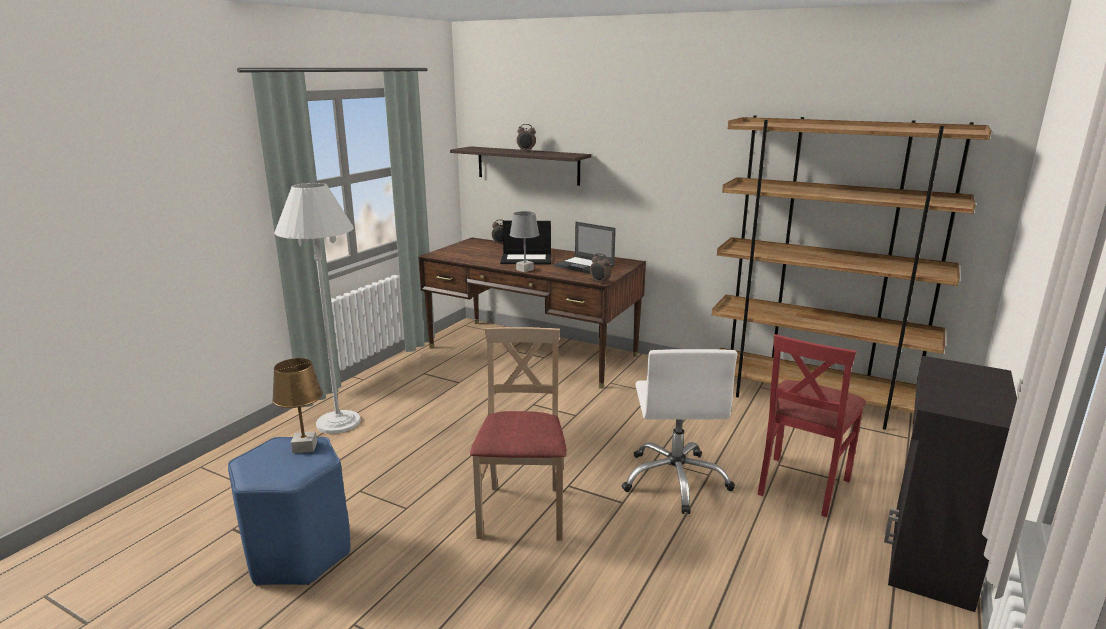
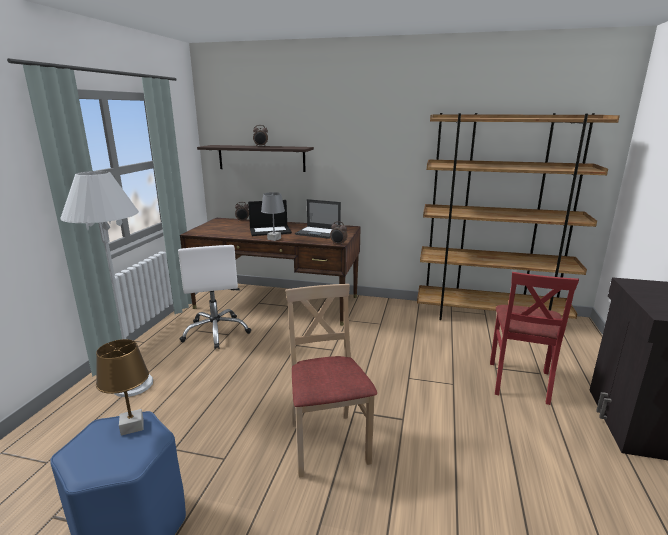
camera: 15 degrees left, 0 degrees up
(675, 480) = (432, 392): white office chair -> white office chair (216, 332)

